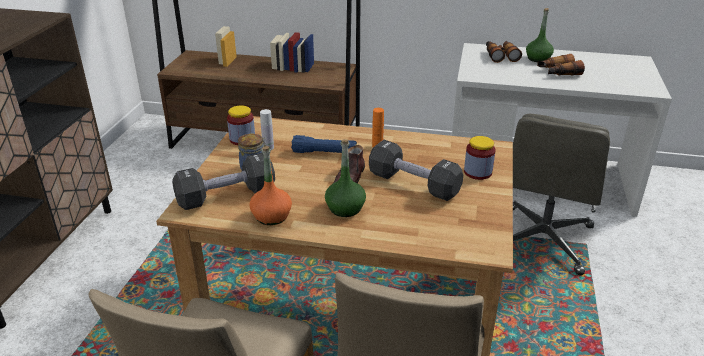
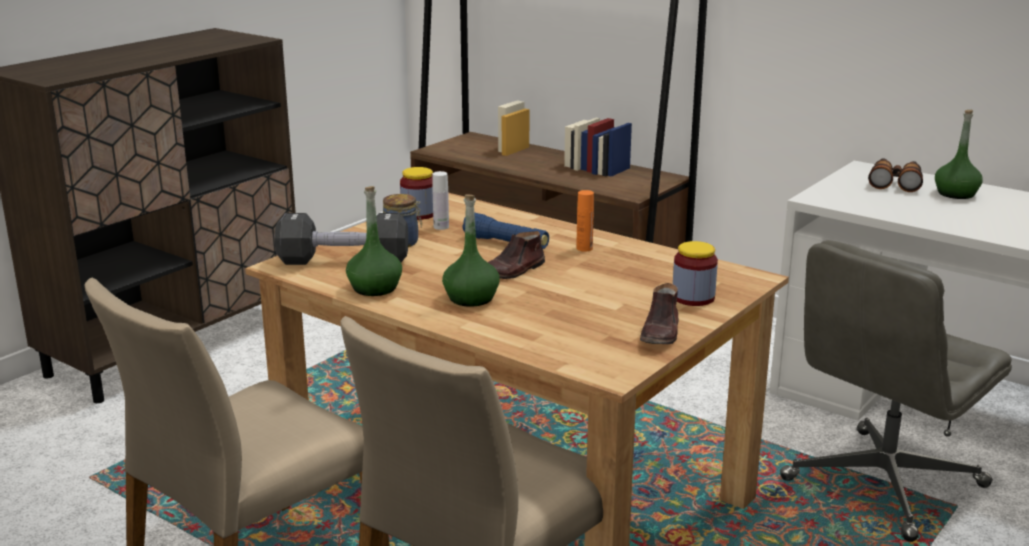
camera: 25 degrees right, 10 degrees down
(271, 216) = (374, 288): orange bottle -> green bottle
(413, 184) = (588, 293): black dumbbell -> none
(486, 207) = (661, 333): none -> brown shoe
(558, 72) = (969, 214): binoculars -> none

